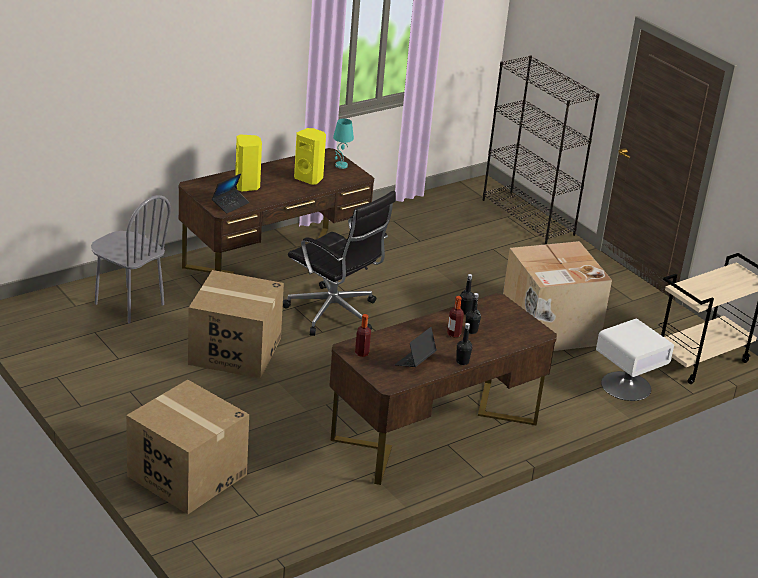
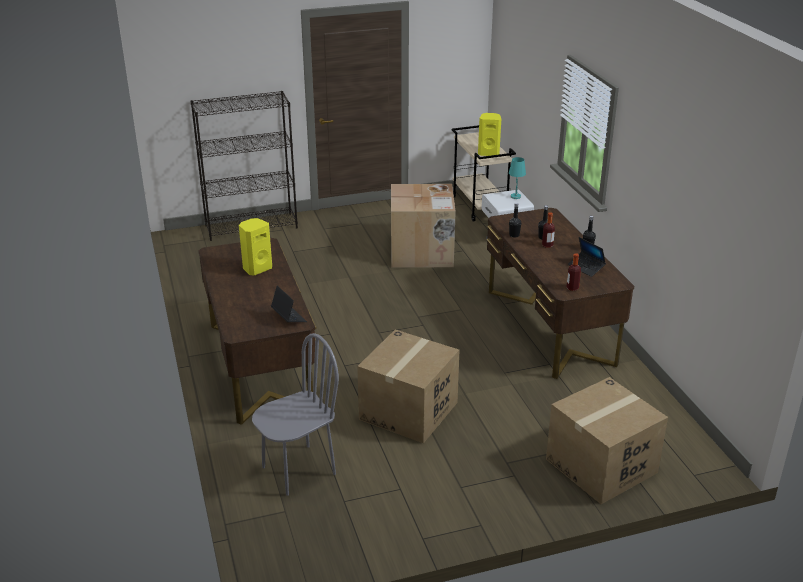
camera: 70 degrees left, 0 degrees up
(247, 186) = (254, 303): yellow speaker -> yellow speaker (488, 153)
(334, 314) = (364, 345): black office chair -> none
(341, 165) = (239, 249): turquoise table lamp -> turquoise table lamp (516, 196)

